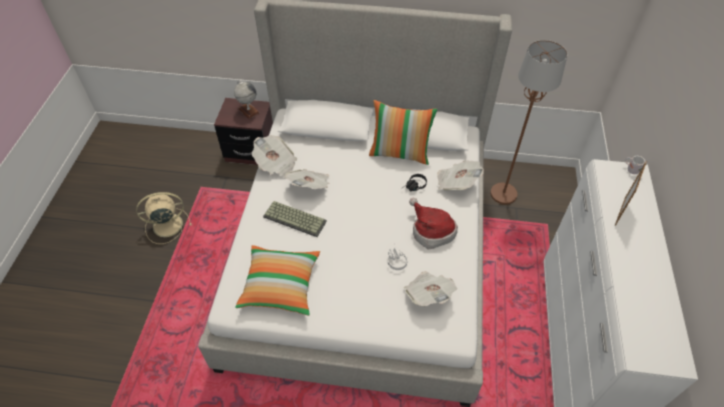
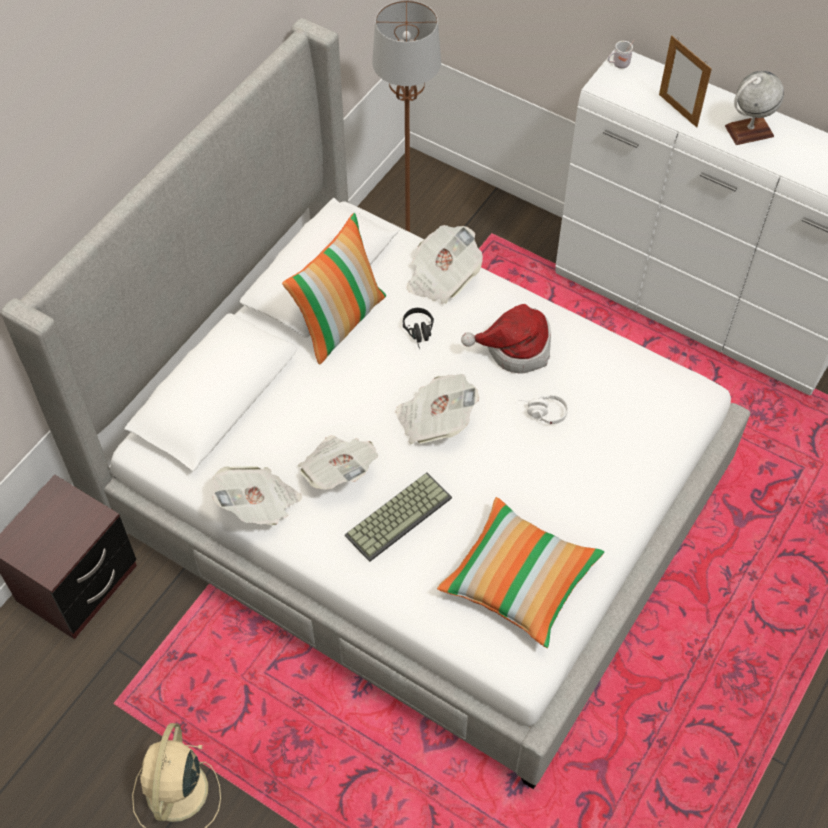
camera: 65 degrees left, 5 degrees up
(249, 111) = (55, 519): globe -> globe (749, 131)
(428, 294) = (620, 399): newspaper -> newspaper (435, 420)

